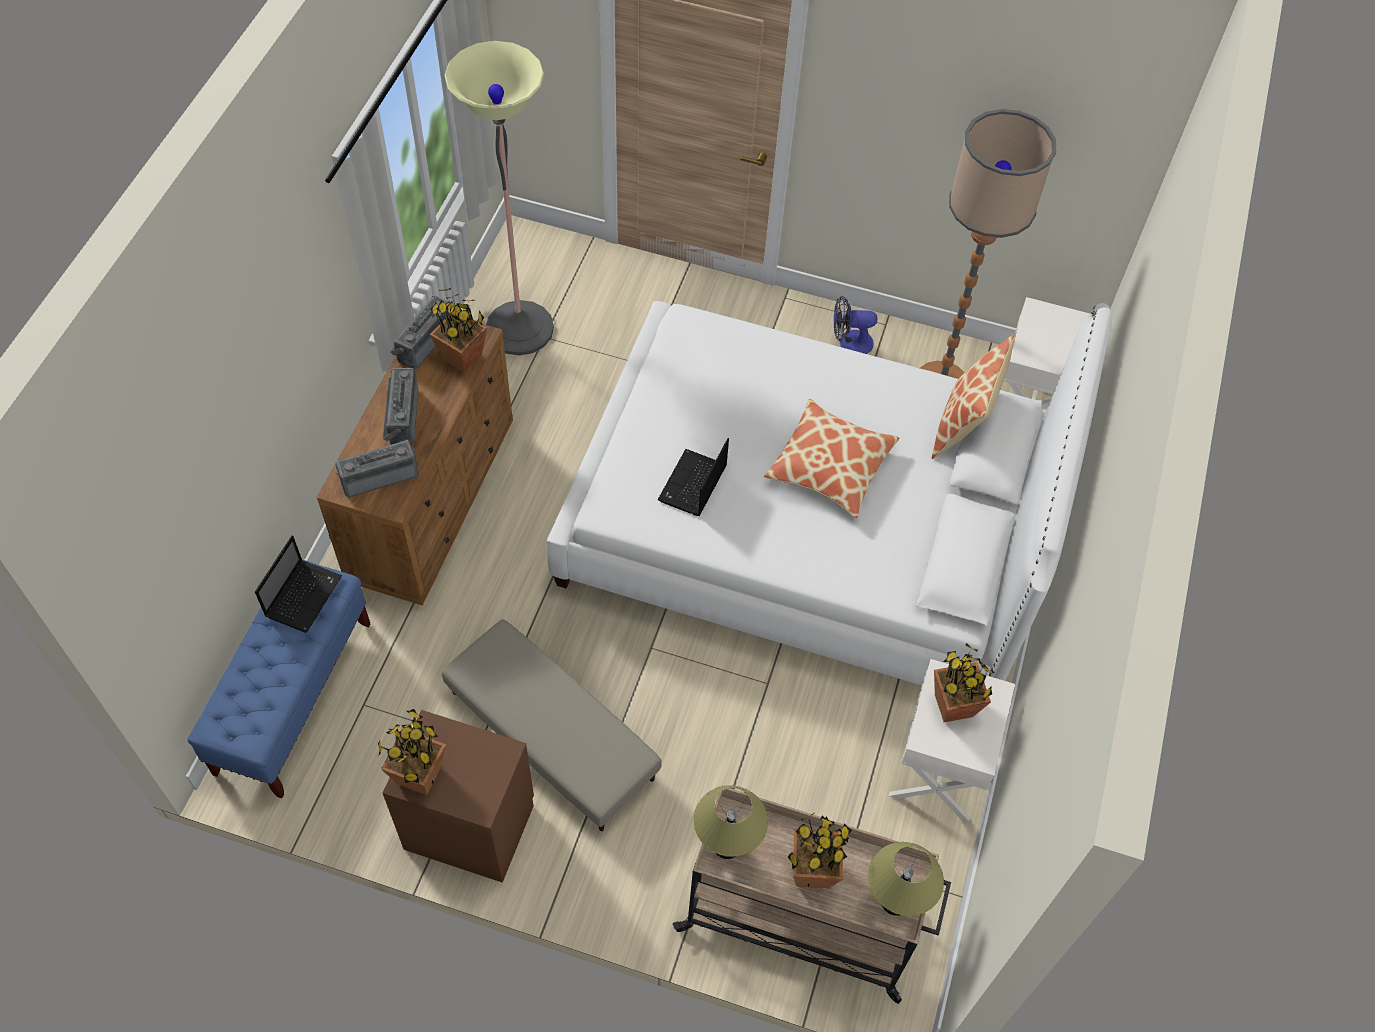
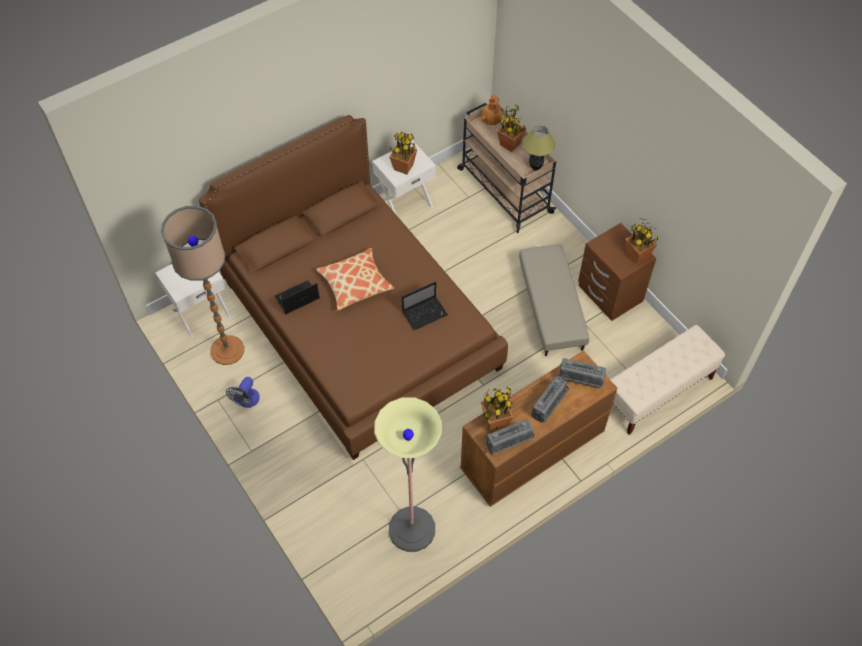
camera: 140 degrees left, 0 degrees up
(294, 697) = (657, 392): blue bench -> beige bench
(304, 595) = (639, 385): laptop -> laptop (296, 299)
(809, 522) = (359, 325): white bed -> brown bed
(849, 343) = (246, 401): fan -> fan turned 75 degrees clockwise
(894, 905) = (490, 121): table lamp -> brown vase
(964, 425) = (276, 265): pillow -> none

